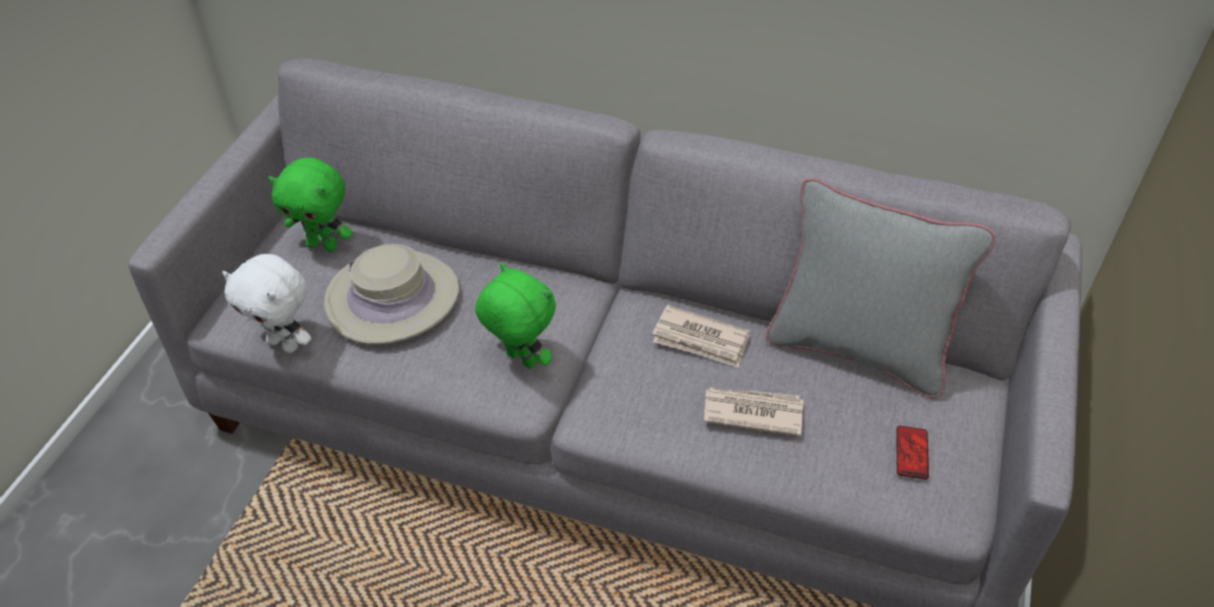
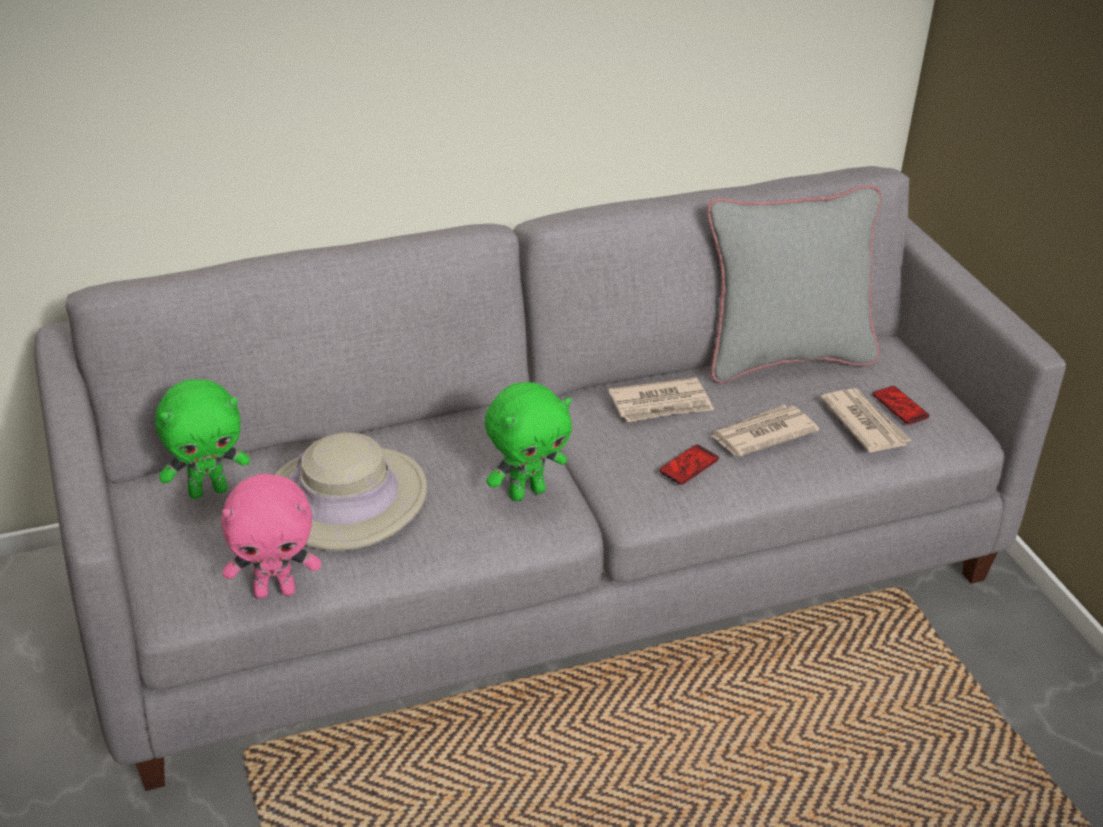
camera: 40 degrees left, 10 degrees down
(285, 344) = (275, 591): white plush toy -> pink plush toy
(519, 360) = (526, 492): green plush toy -> green plush toy turned 150 degrees clockwise
(662, 406) = (689, 465): none -> phone
(856, 451) = (864, 423): none -> newspaper

